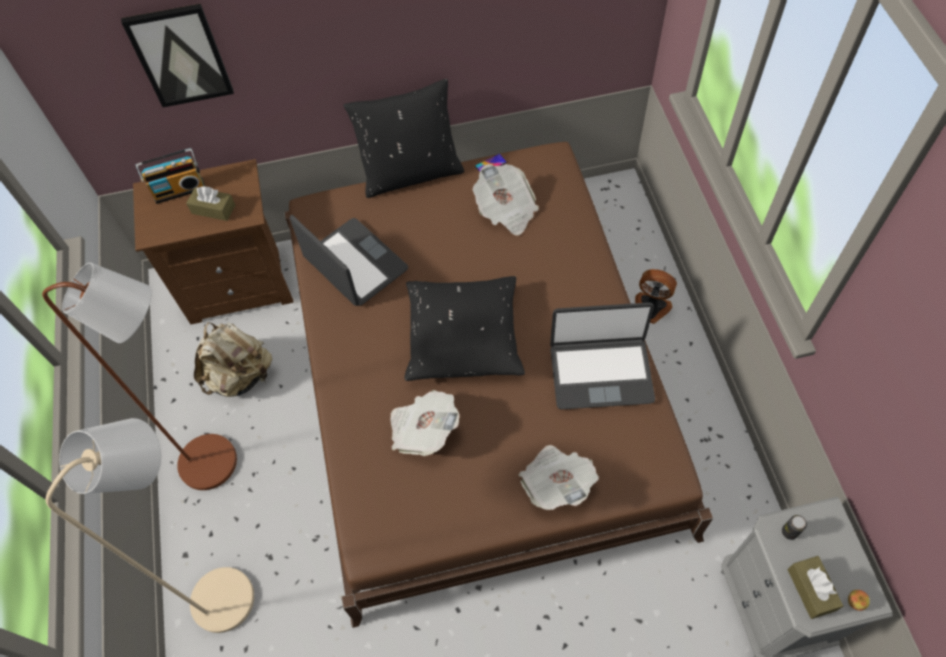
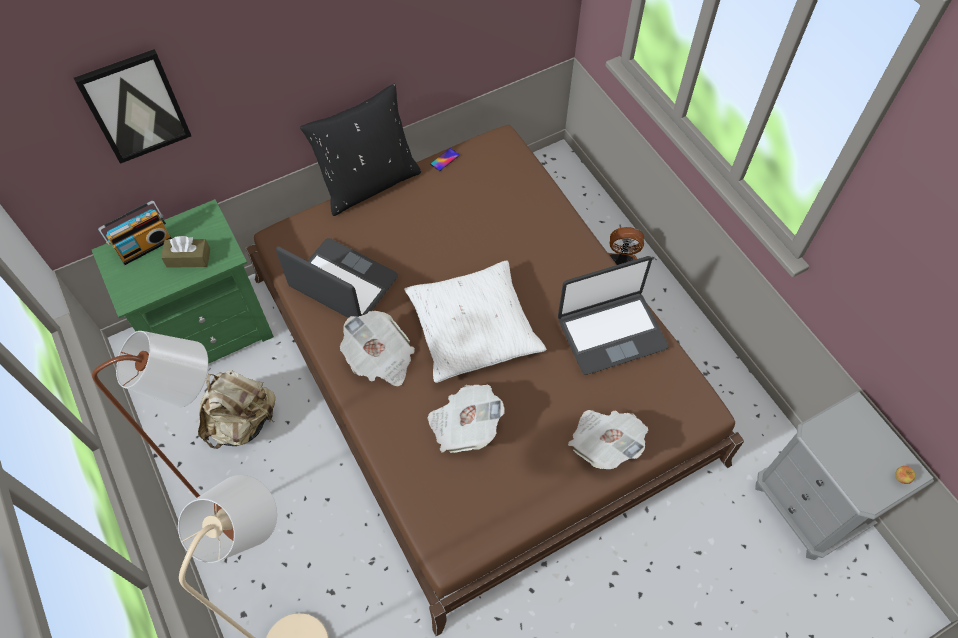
camera: 20 degrees left, 0 degrees up
(240, 284) = (212, 331): brown nightstand -> green nightstand
(463, 336) = (473, 328): black pillow -> white pillow
(506, 210) = (474, 200): newspaper -> newspaper (380, 358)
(789, 532) = (828, 432): can -> none
(811, 589) = (862, 477): brown tissue box -> none

